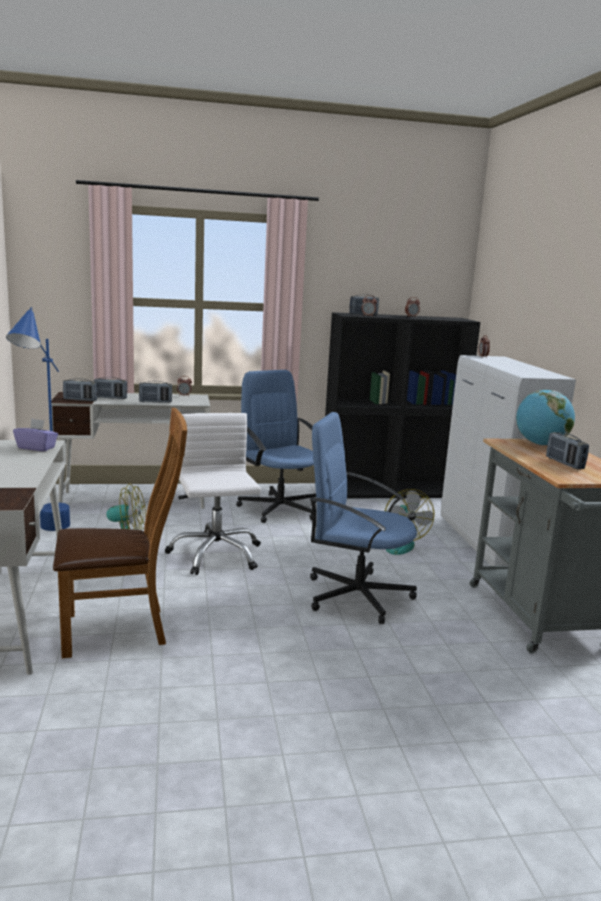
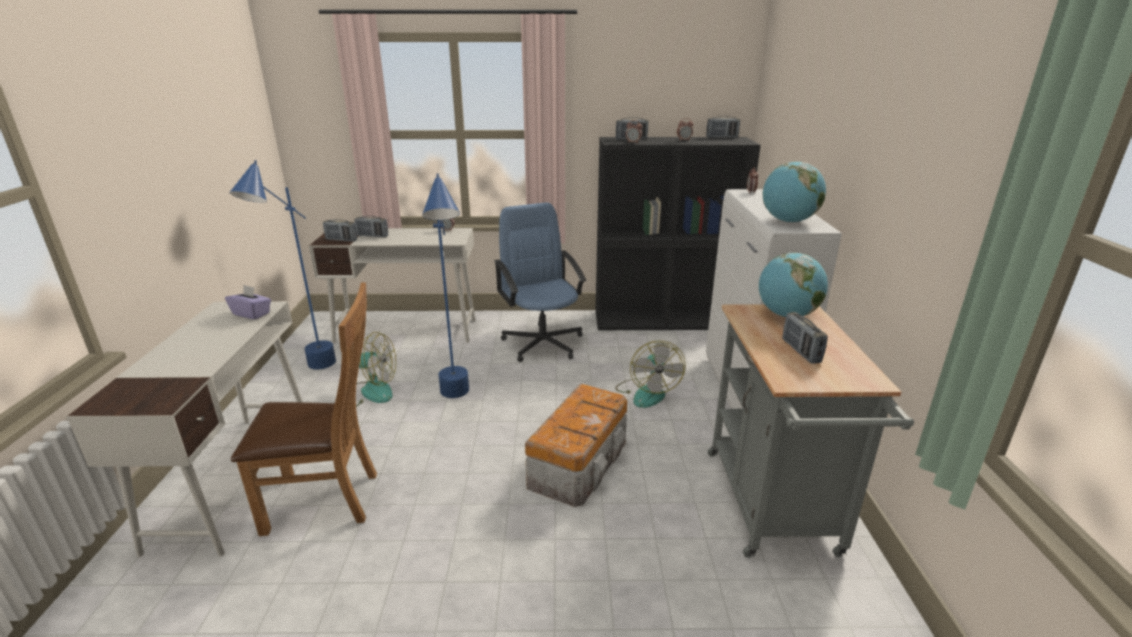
camera: 10 degrees right, 10 degrees up
(155, 402) = (413, 241): radio -> radio (722, 137)
(215, 554) = (457, 403): white office chair -> blue floor lamp
(356, 595) = (580, 463): blue office chair -> storage box
(529, 372) = (788, 221): none -> globe

